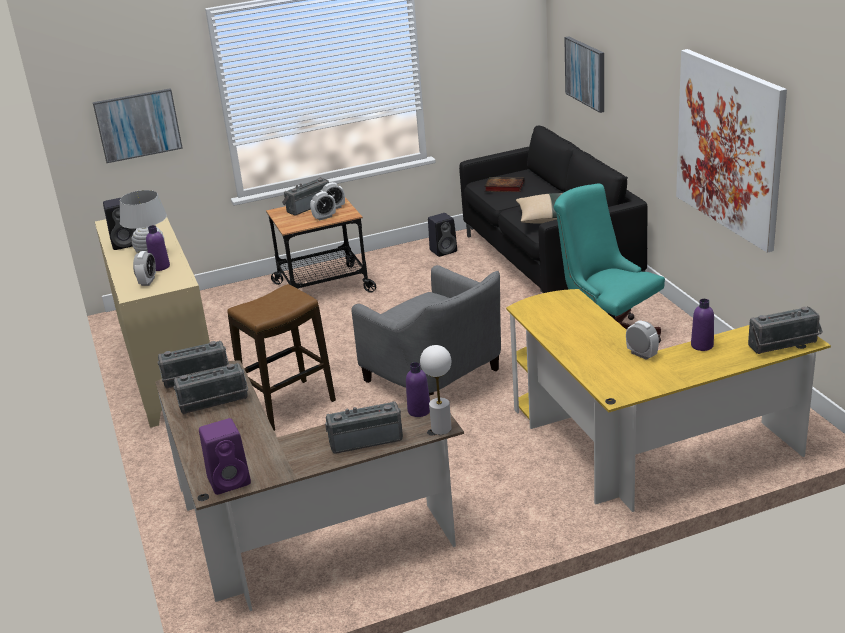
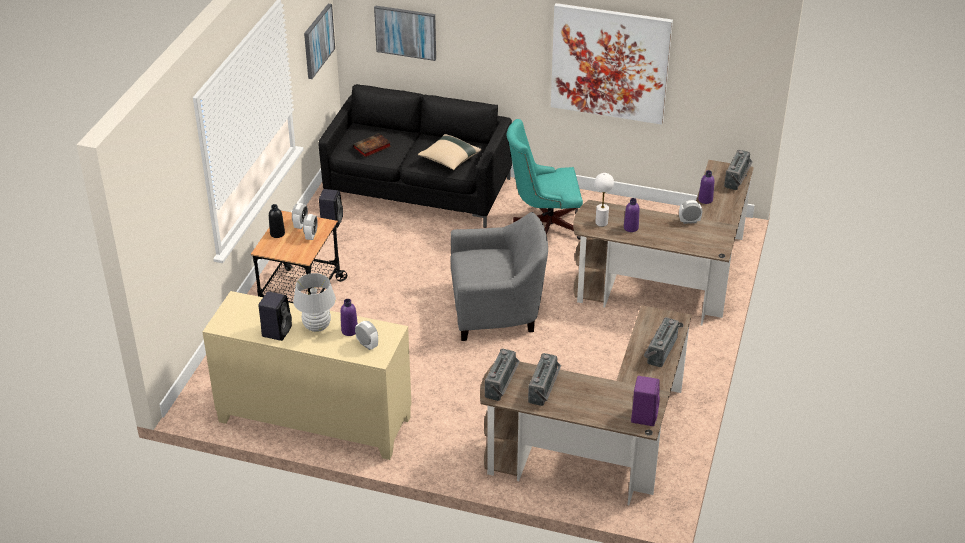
camera: 55 degrees left, 10 degrees up
(138, 125) = (170, 228): picture -> picture (318, 40)
(289, 405) = (448, 386): stool -> none
(307, 206) = (277, 233): radio -> black bottle
(419, 411) = (652, 319): purple bottle -> purple bottle (631, 228)
(441, 428) = (681, 320): white table lamp -> white table lamp (601, 222)
(640, 449) = (672, 283): yellow desk -> brown desk

